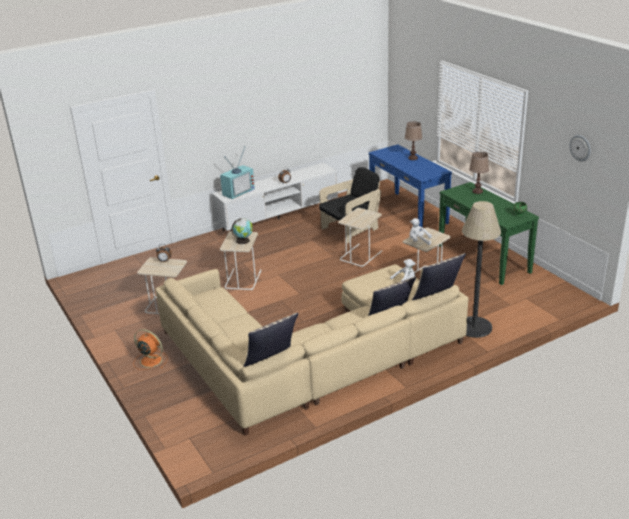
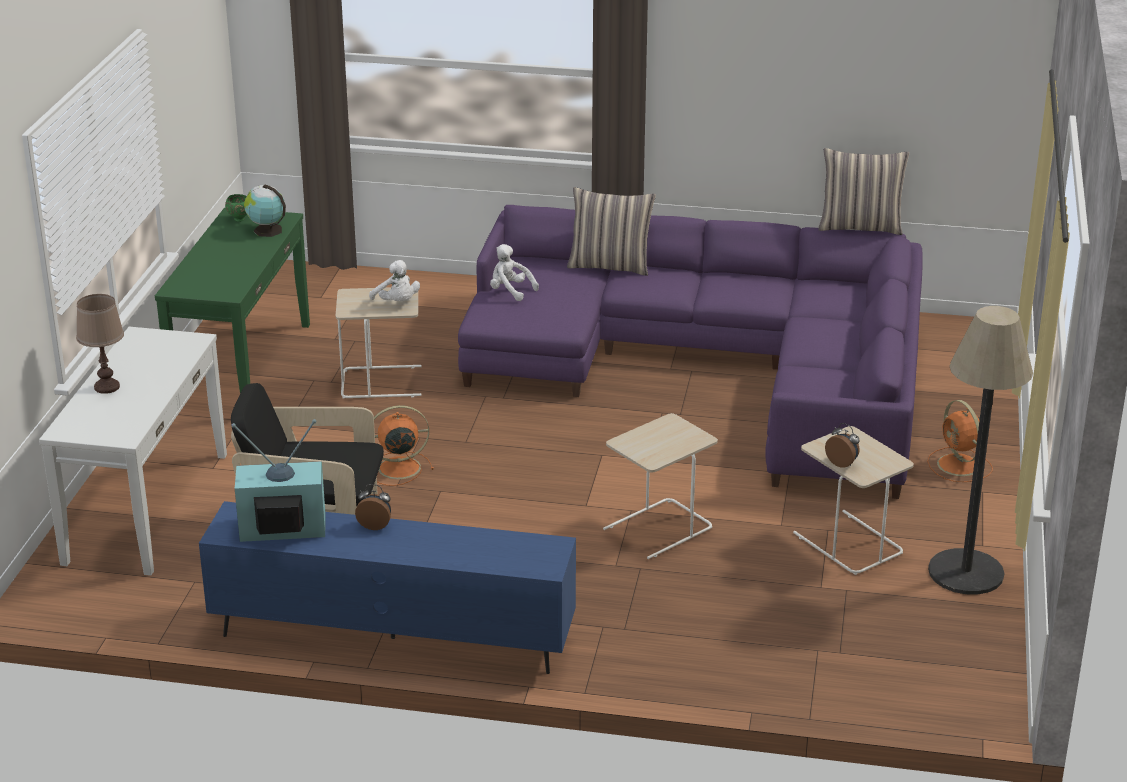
camera: 140 degrees left, 0 degrees up
(237, 191) = (504, 555): television -> television (281, 530)
(243, 240) = (653, 436): globe -> globe (266, 230)
(278, 219) = (393, 637): white tv stand -> blue tv stand
(310, 355) = (717, 367): beige sofa -> purple sofa
(360, 255) = (397, 468): beige side table -> orange fan
(408, 212) = (146, 507): blue console table -> white console table
(437, 297) = (555, 204): pillow -> none
(474, 327) = (456, 300): floor lamp -> floor lamp (966, 572)
(477, 191) = (193, 274): brown table lamp -> none
(580, 147) = (199, 46): wall clock -> none

